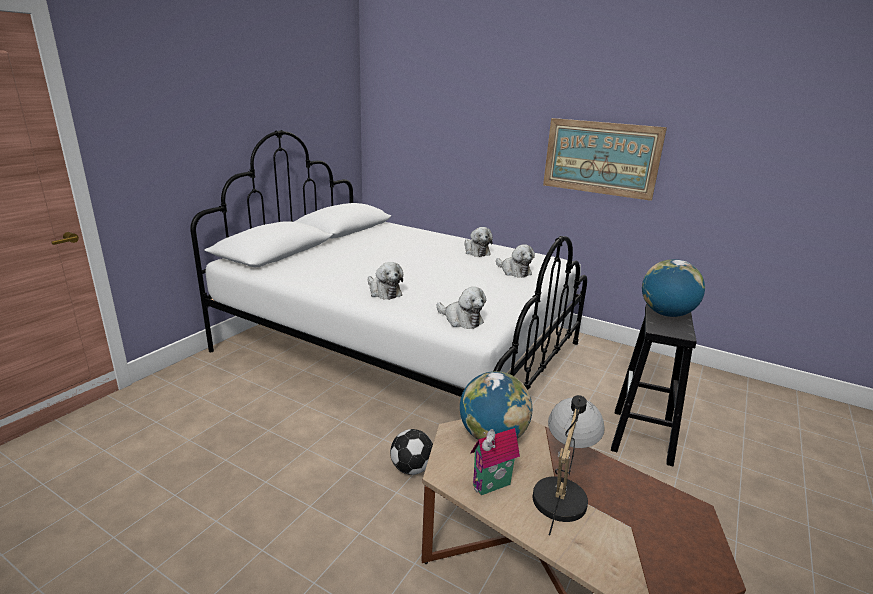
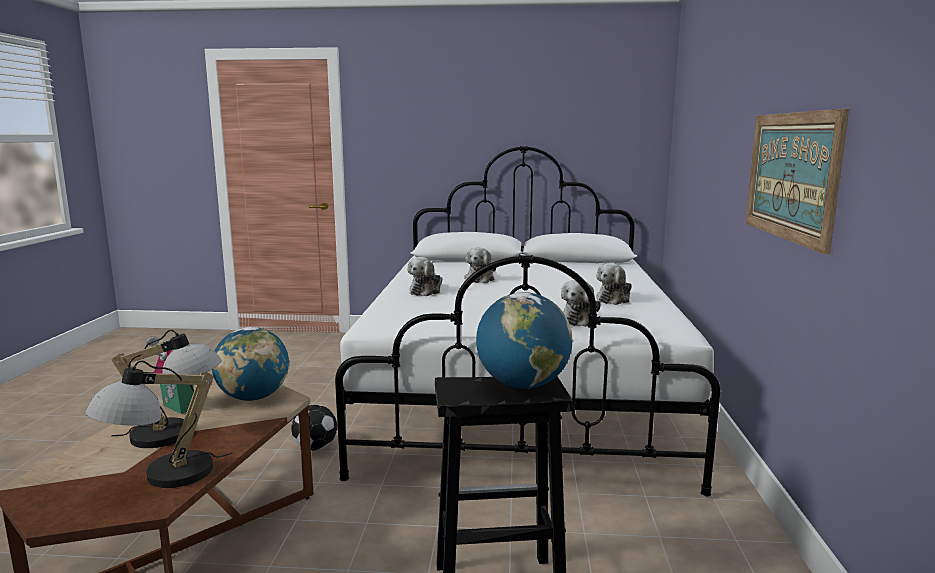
camera: 65 degrees right, 10 degrees down
(461, 320) = (395, 318): plush toy -> plush toy (480, 279)
(649, 504) = (162, 478): none -> table lamp

